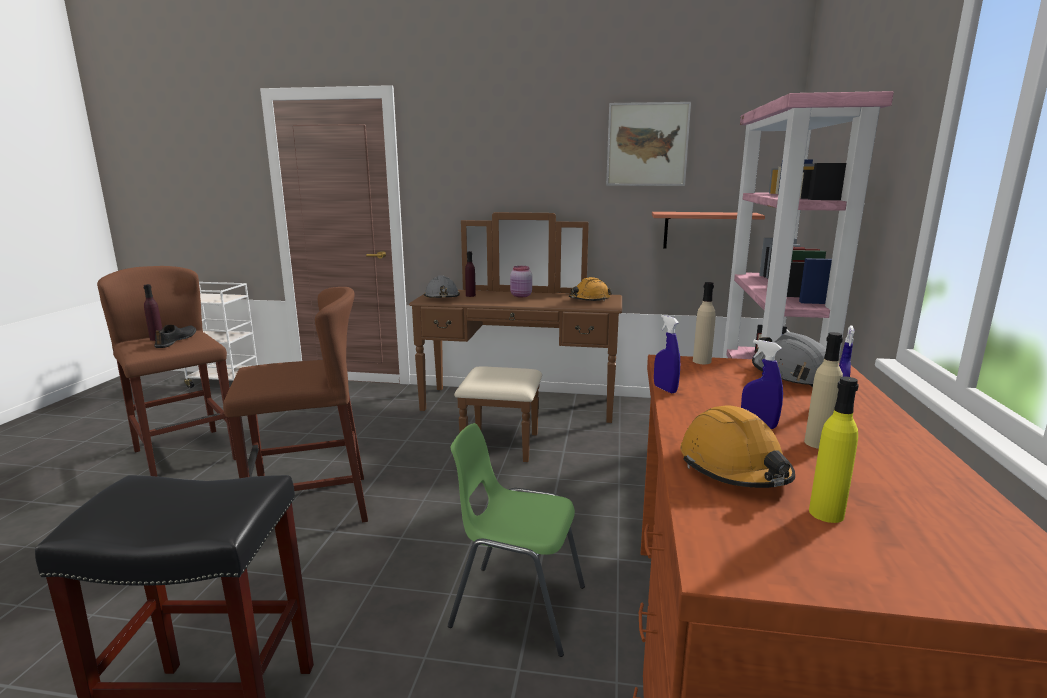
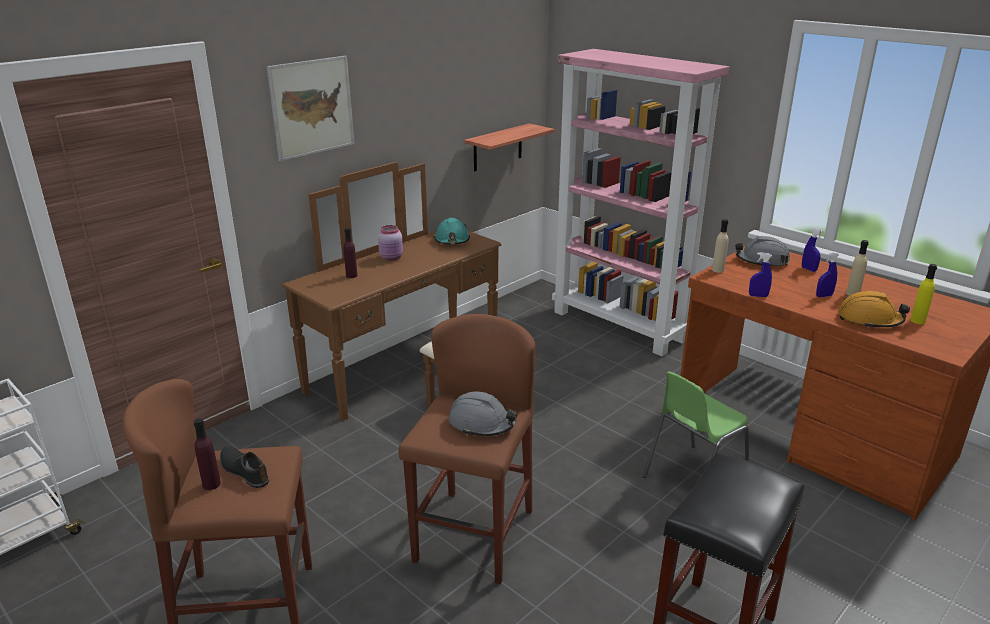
camera: 55 degrees left, 10 degrees up
(442, 298) = (338, 289): grey hard hat -> grey hard hat (482, 424)
(589, 300) = (452, 240): orange hard hat -> turquoise hard hat
(647, 144) = (457, 77): picture -> picture (312, 107)

